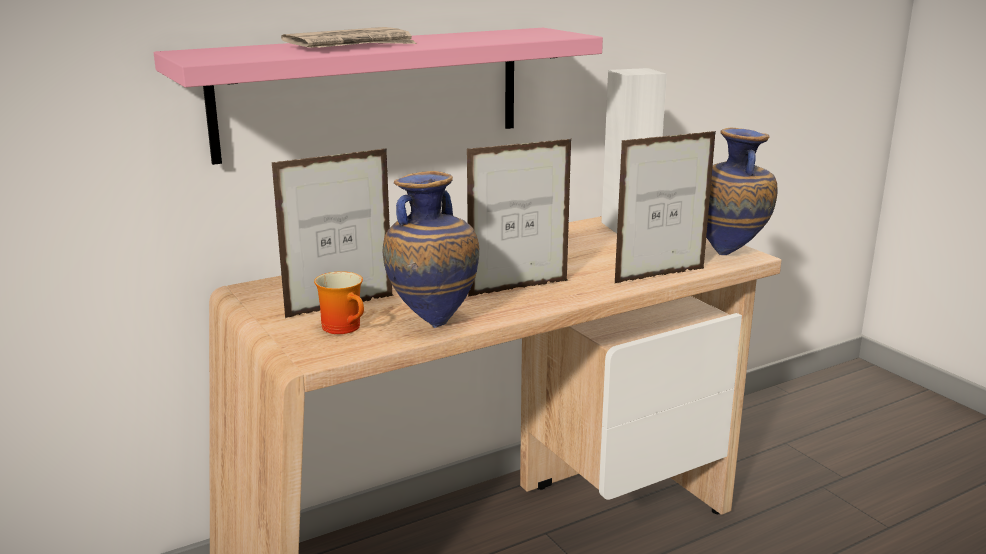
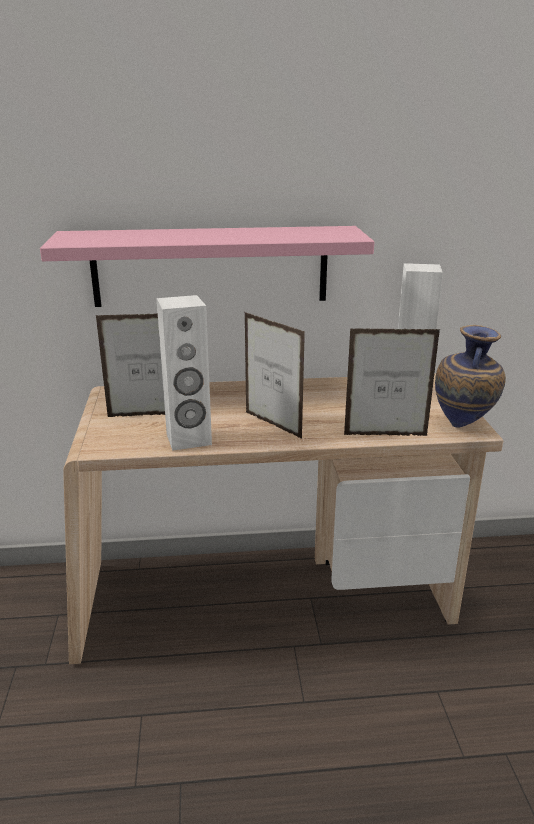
camera: 25 degrees right, 5 degrees up
(346, 327) = (134, 432): mug -> none
(352, 46) = (176, 236): newspaper -> none
(432, 322) = (189, 439): vase -> white speaker
(519, 288) = (272, 425): picture frame -> picture frame turned 135 degrees counterclockwise

